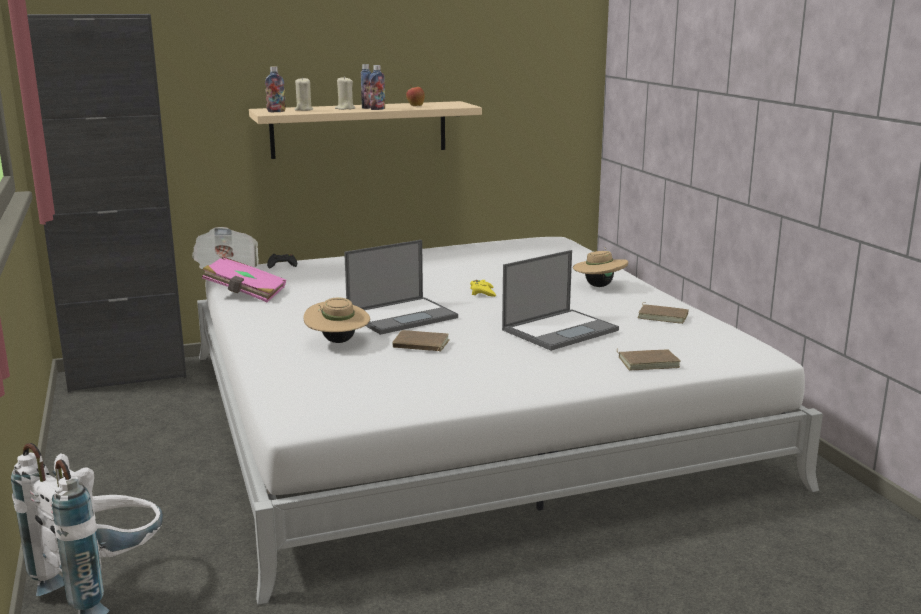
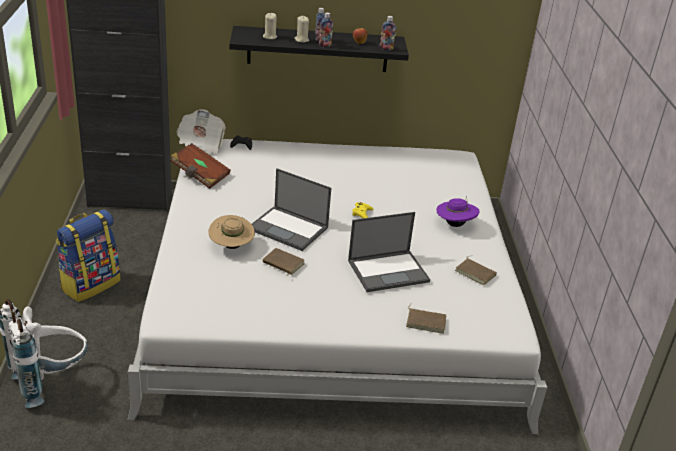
camera: 15 degrees right, 15 degrees up
(114, 467) = (90, 284): none -> backpack
(245, 294) = (200, 175): pink book -> brown book
(276, 111) = (247, 37): bottle -> bottle (386, 49)
(359, 129) = (318, 49): beige shelf -> black shelf
(403, 316) = (289, 228): laptop -> laptop turned 45 degrees clockwise
(599, 286) = (455, 224): beige hat -> purple hat

